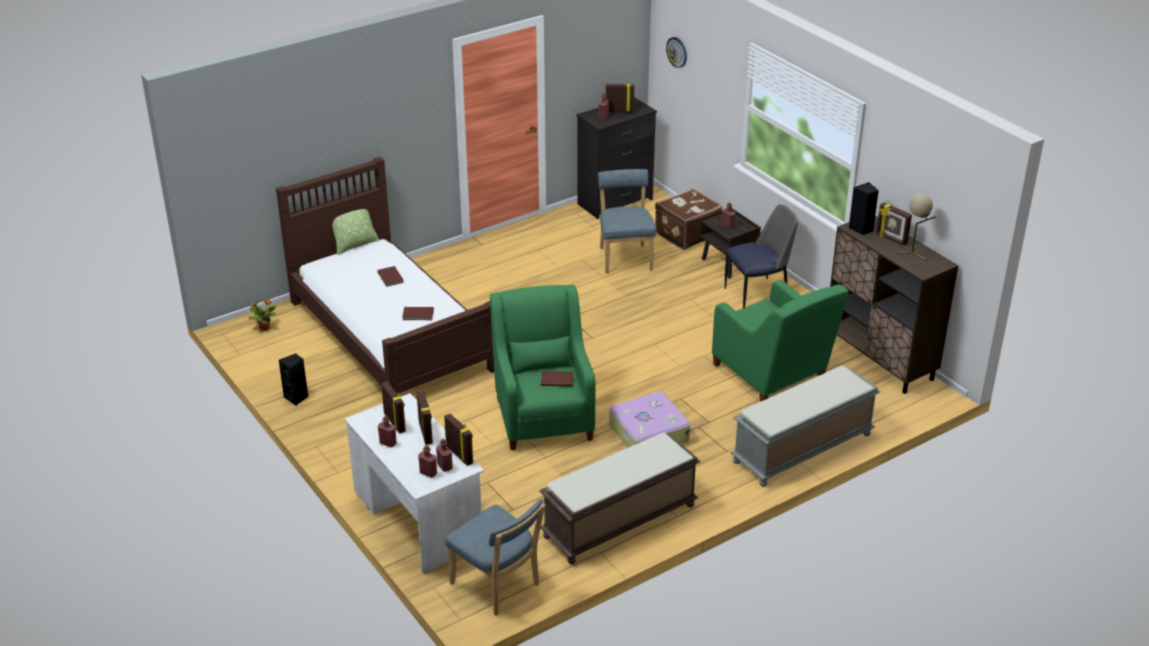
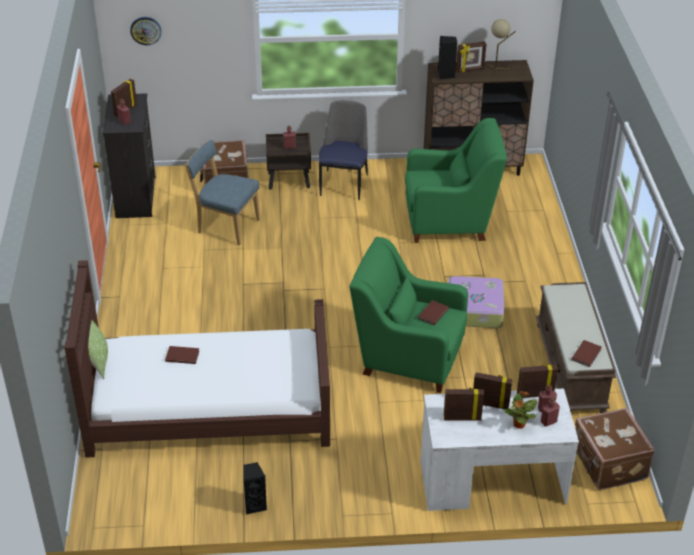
camera: 60 degrees left, 5 degrees up
(264, 328) = (113, 492): potted plant -> potted plant (518, 425)
(388, 443) = (489, 432): red bottle -> none
(418, 315) = (262, 359): brown book -> brown book (587, 354)
(498, 586) = (608, 464): blue chair -> brown suitcase
(802, 449) = (547, 245): grey bench -> none

